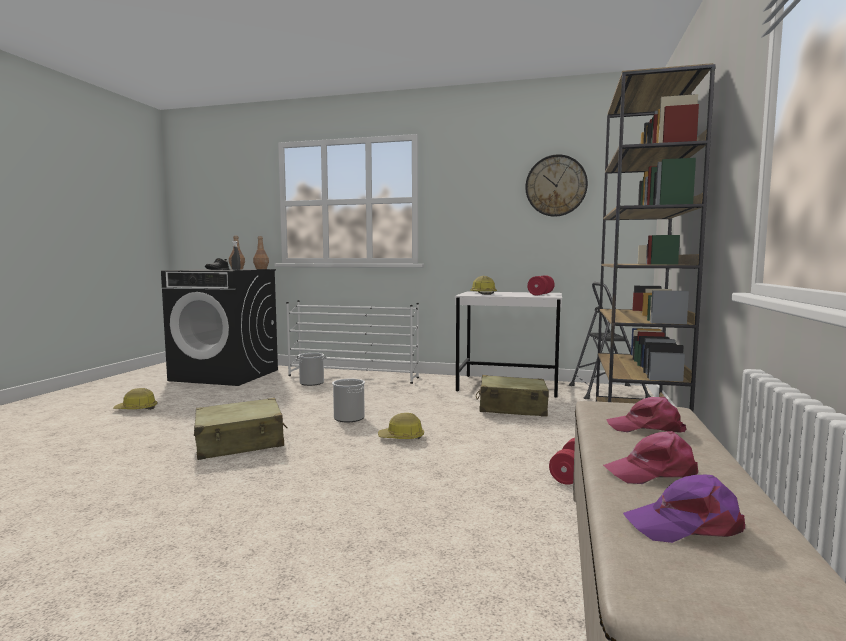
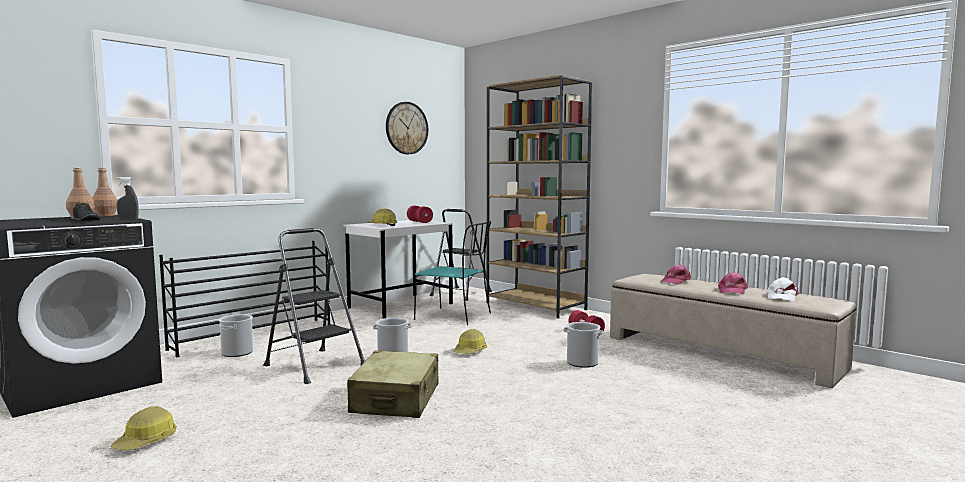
camera: 60 degrees left, 0 degrees up
(305, 403) = (313, 364): none -> black step ladder
(353, 377) = (255, 336): white shoe rack -> black shoe rack
(430, 495) = (582, 362): none -> bucket
(512, 408) = (455, 317): beige suitcase -> turquoise chair
(686, 525) = (781, 297): purple cap -> white cap

